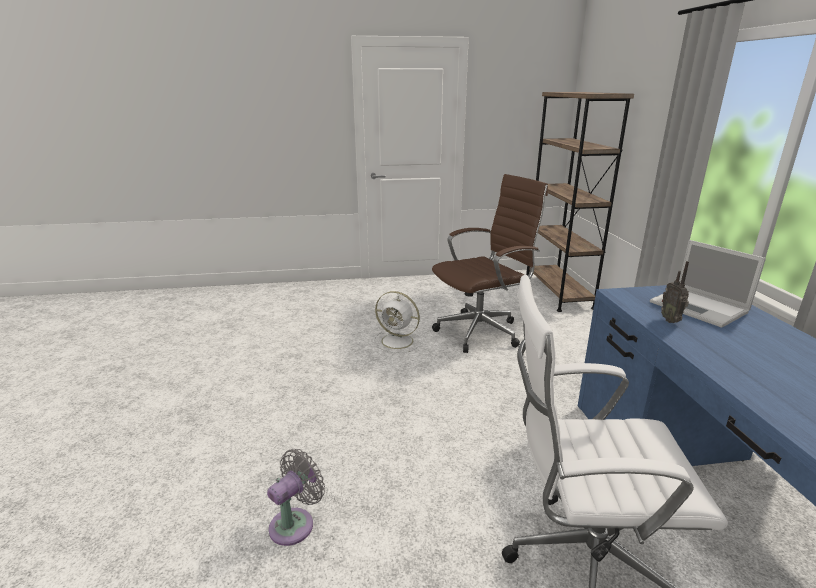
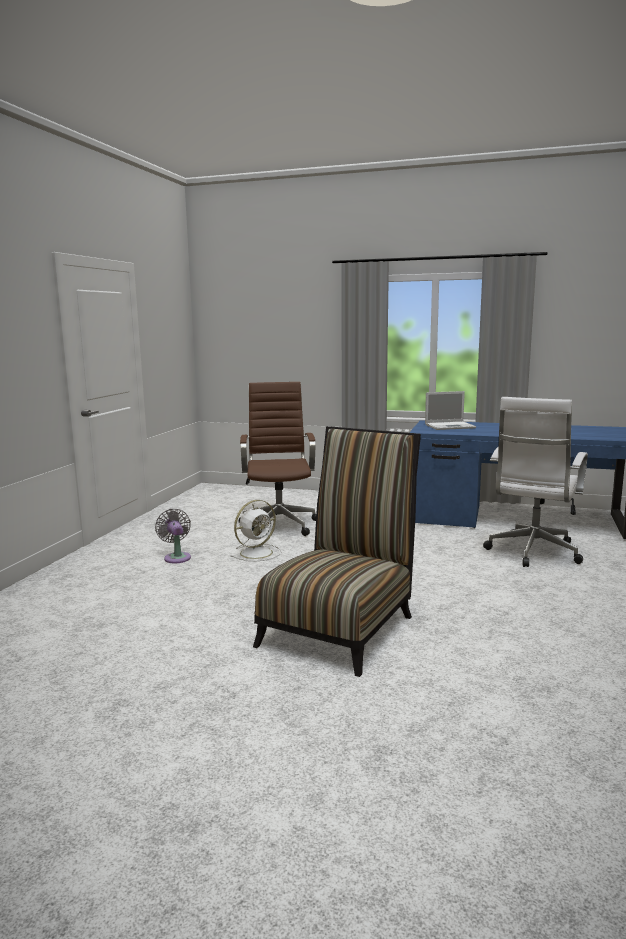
camera: 65 degrees left, 10 degrees down
(249, 428) = (341, 626): none -> chair
(295, 523) = (472, 617): grey fan -> grey fan (177, 557)
(558, 292) = (248, 491): brown bookcase -> none
(671, 320) = (462, 431): radio -> none

